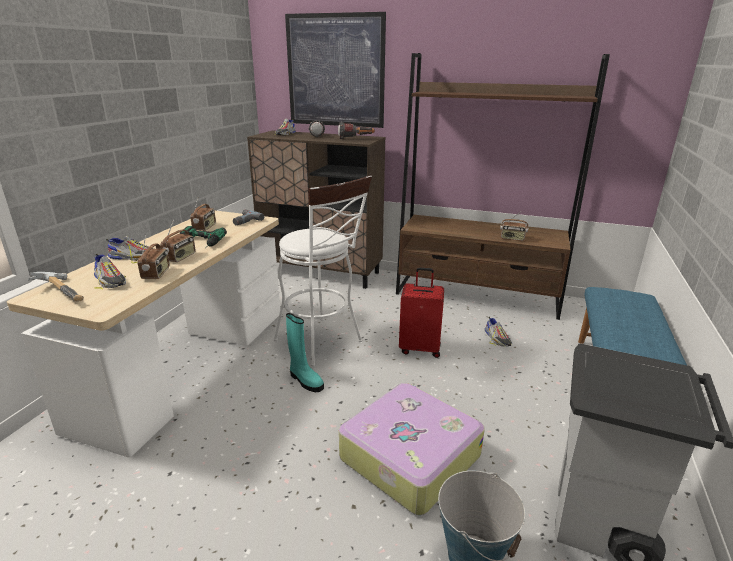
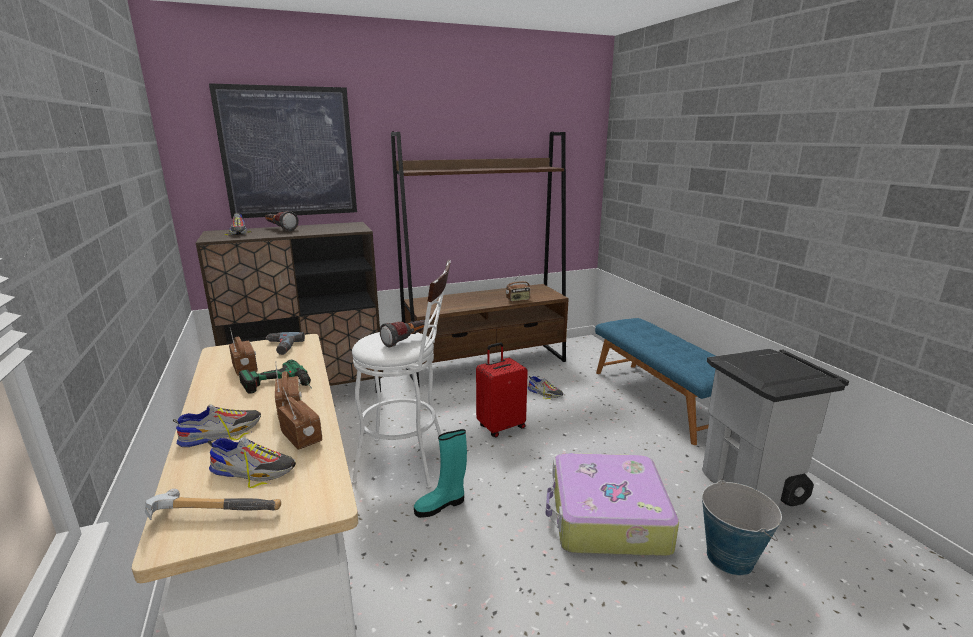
camera: 40 degrees left, 5 degrees down
(305, 380) = (441, 505): turquoise boot -> turquoise boot turned 150 degrees clockwise
(356, 139) = (342, 227): flashlight -> flashlight (407, 341)

